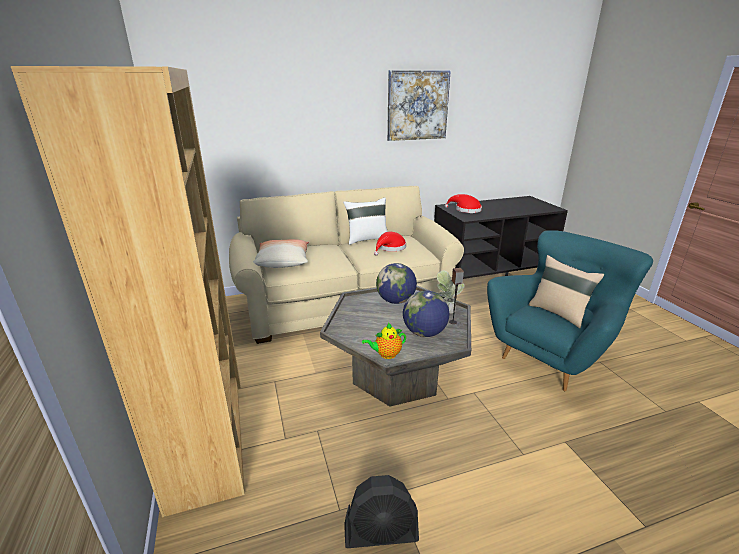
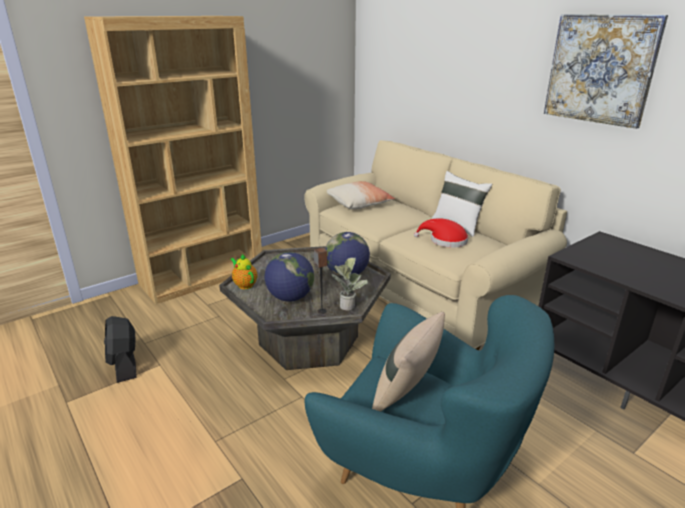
camera: 70 degrees right, 0 degrees up
(465, 210) = (610, 253): red hat -> none

